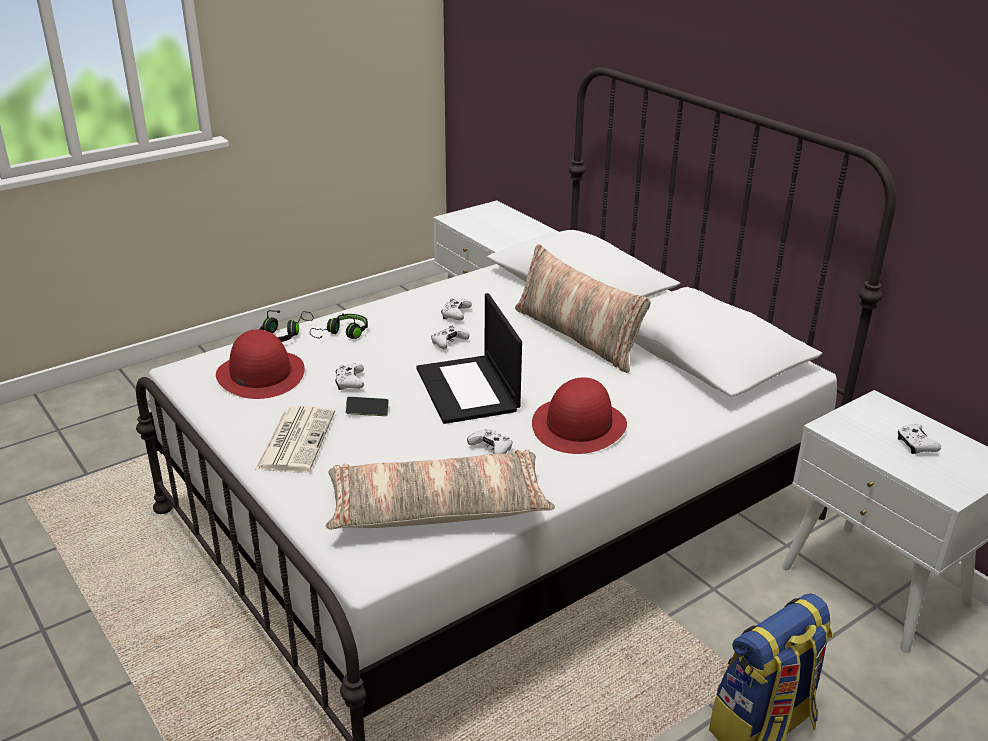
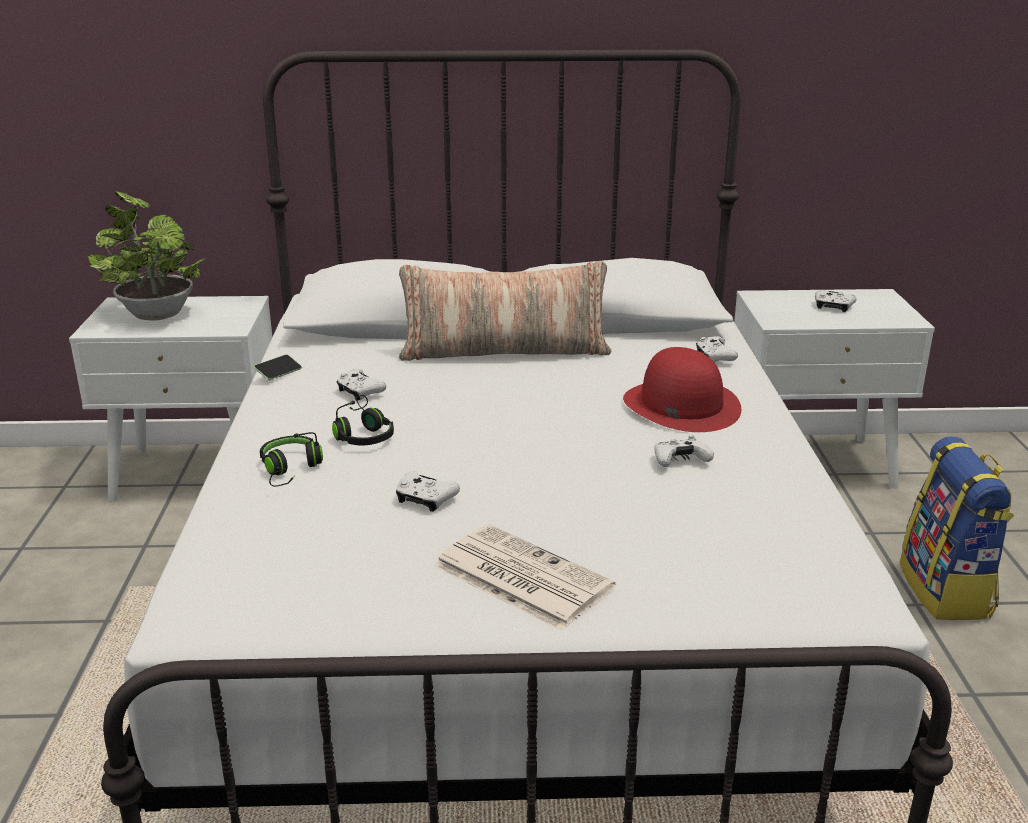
camera: 55 degrees left, 5 degrees down
(260, 374) = (306, 557): red hat -> none
(284, 334) = (221, 509): black headphones -> black headphones (362, 434)
(367, 411) = (511, 508): phone -> phone (278, 374)
(437, 508) = (771, 526): pillow -> none
(448, 343) = (418, 415): white game controller -> white game controller (714, 357)
(468, 390) = (540, 436): laptop -> none
(494, 221) = (154, 313): none -> potted plant

